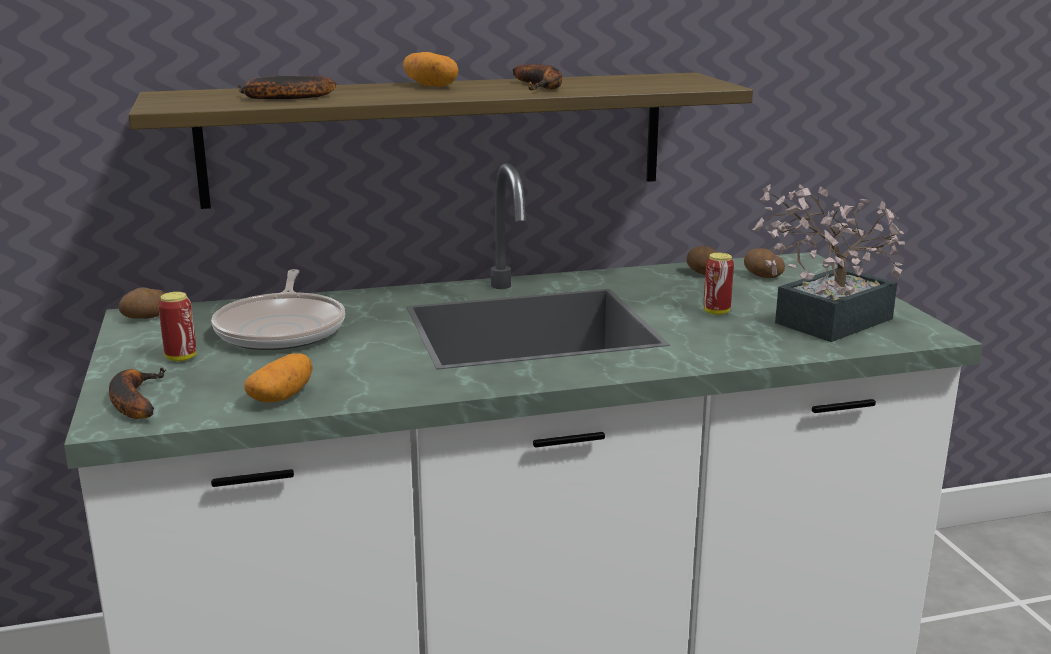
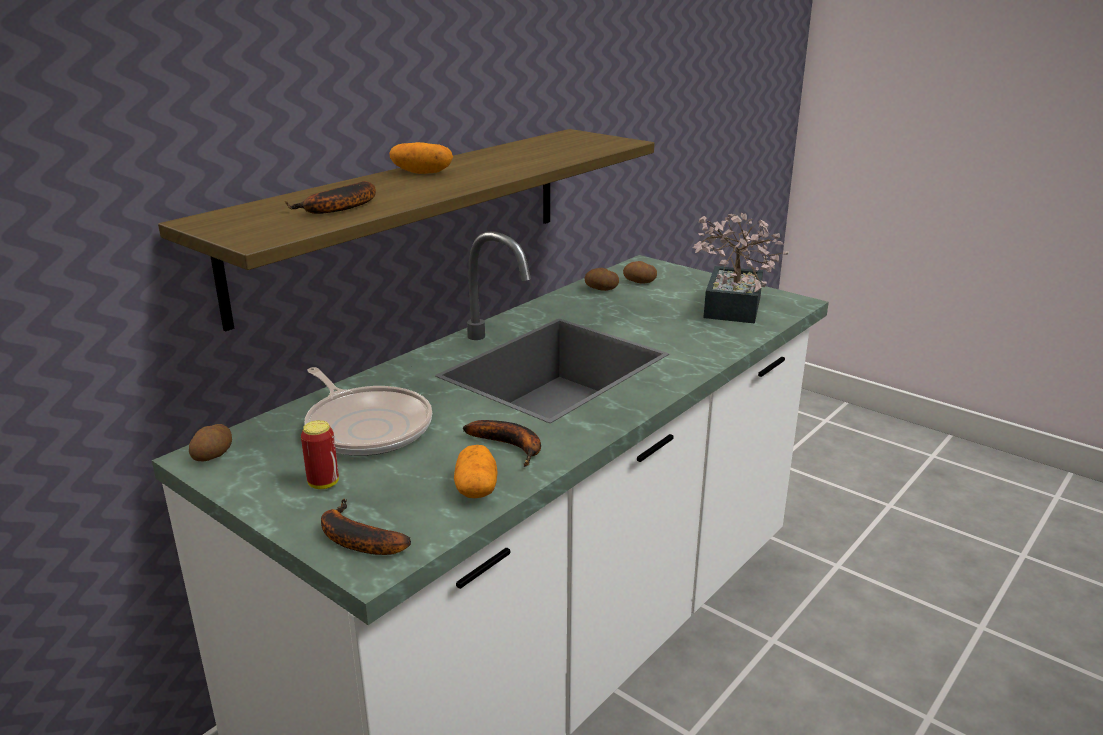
camera: 35 degrees left, 5 degrees up
(541, 87) = (511, 161): banana -> banana (511, 446)
(716, 312) = (657, 319): can -> none

